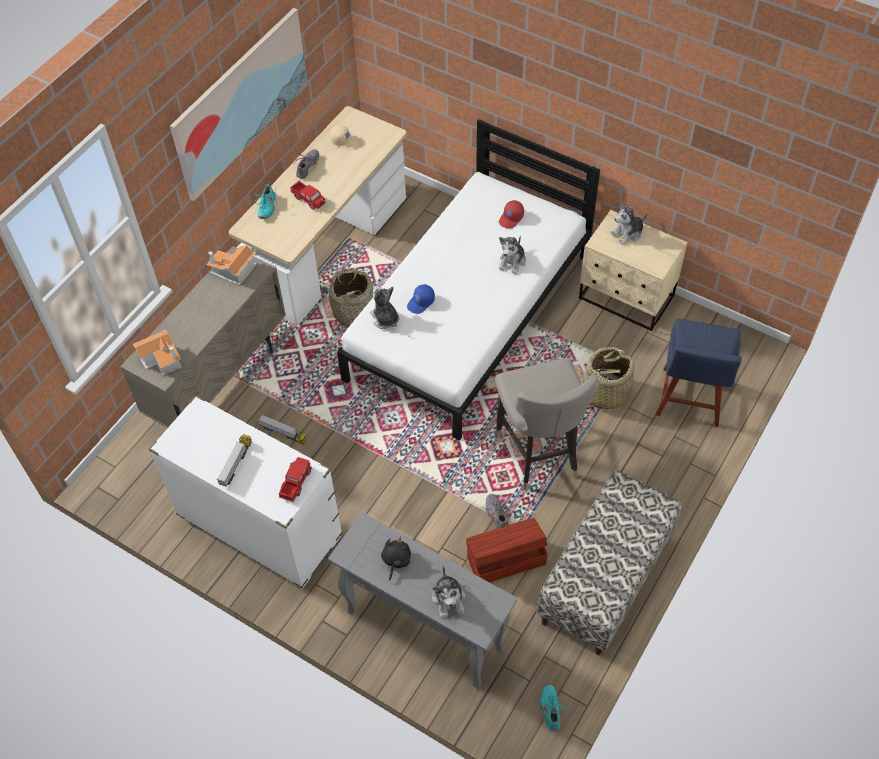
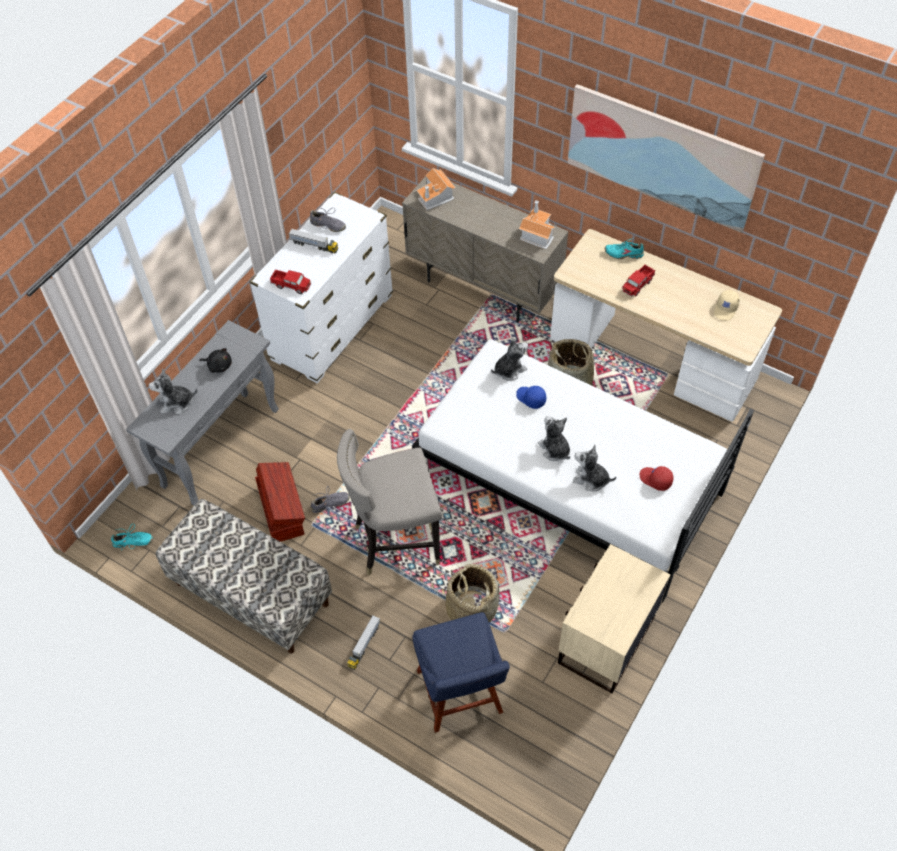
camera: 90 degrees right, 0 degrees up
(283, 433) = (427, 337): toy truck -> toy truck (364, 645)
(308, 166) = (683, 281): grey shoe -> grey shoe (328, 226)
(628, 233) = (633, 590): plush toy -> plush toy (554, 449)
(690, 400) = (460, 696): blue chair -> blue chair turned 120 degrees counterclockwise

